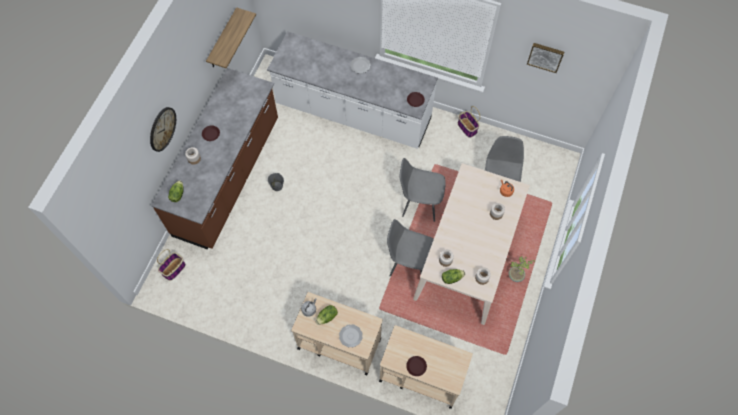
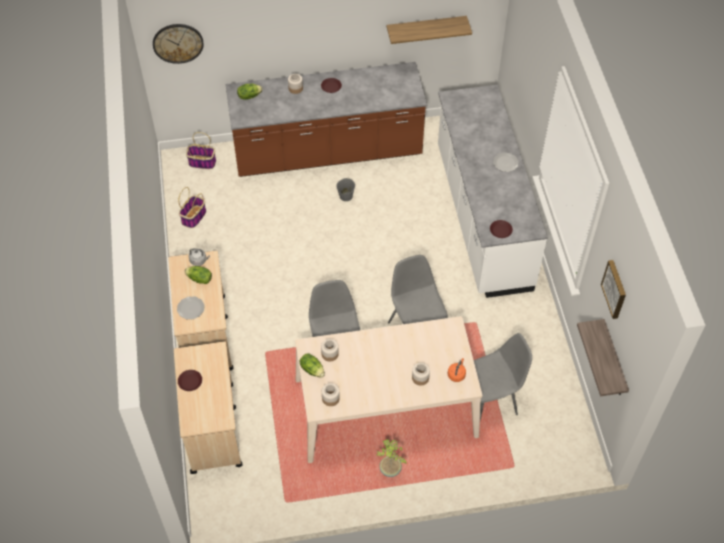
camera: 60 degrees right, 10 degrees down
(162, 129) = (284, 29): wall clock -> wall clock (178, 43)
(467, 128) = (548, 333): basket -> basket (194, 217)
(562, 95) = (614, 360): none -> shelf

